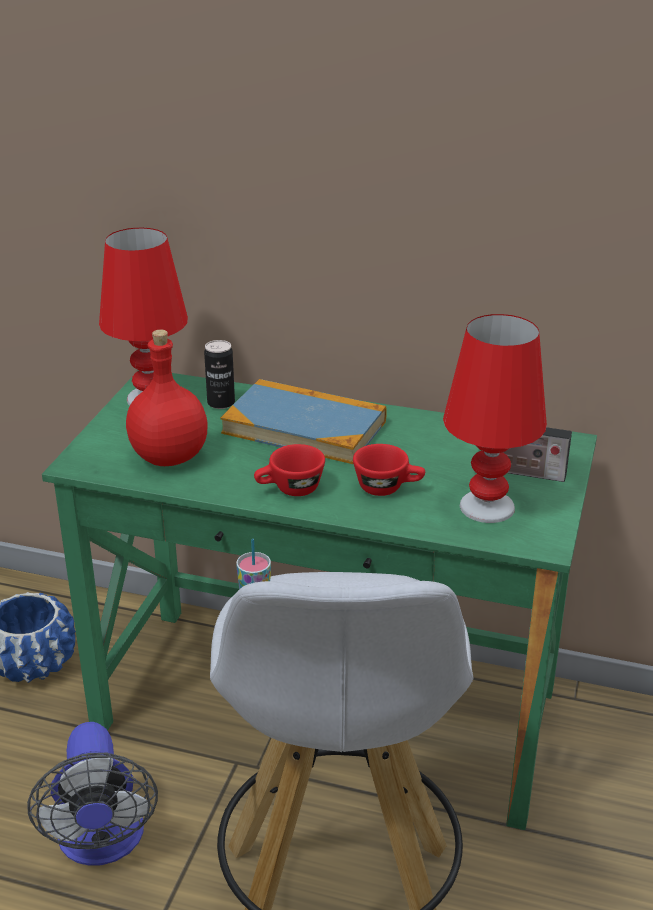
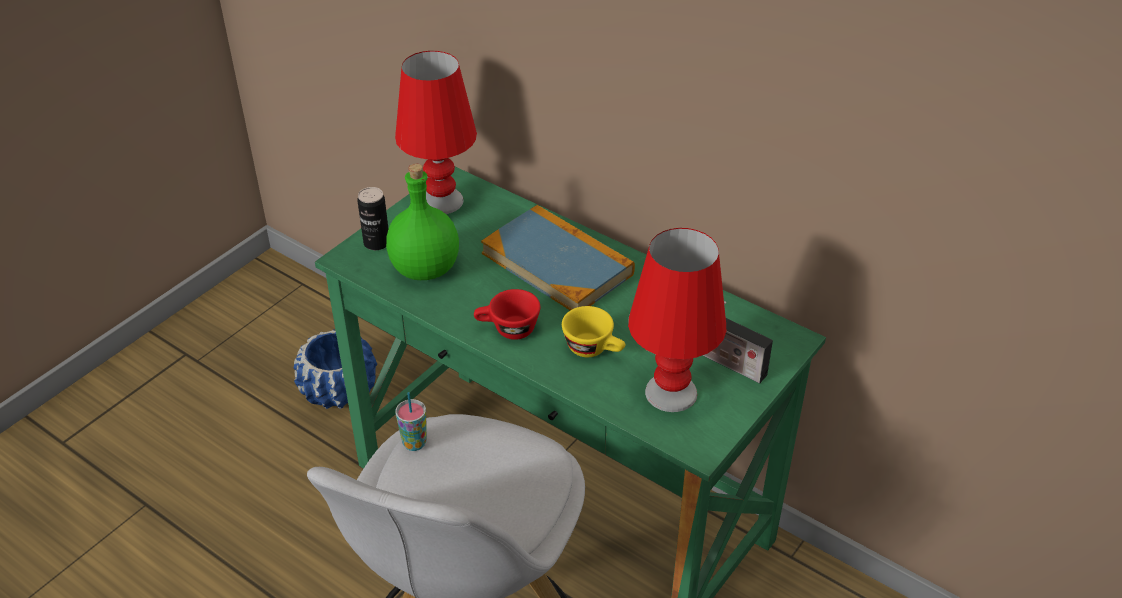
camera: 20 degrees right, 10 degrees up
(102, 843) = (328, 570): fan -> none
(171, 457) = (426, 269): red bottle -> green bottle
(221, 403) = (499, 219): can -> can (376, 243)
(388, 488) = (594, 349): red cup -> yellow cup

